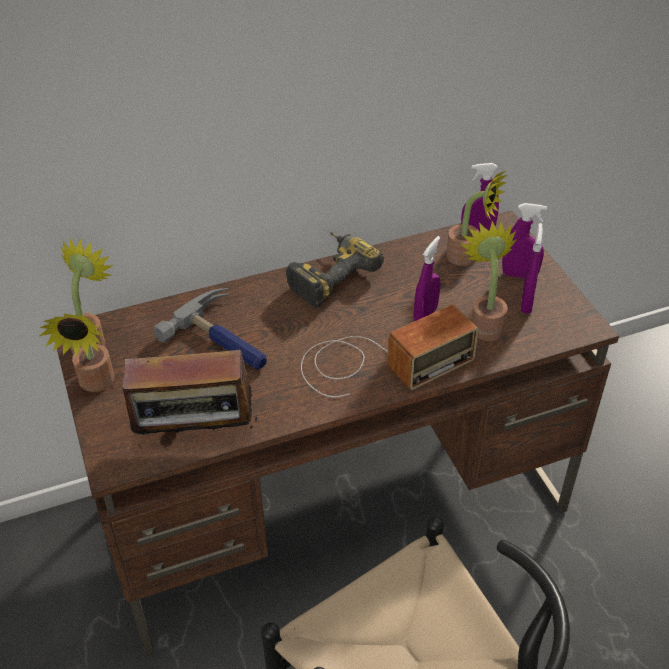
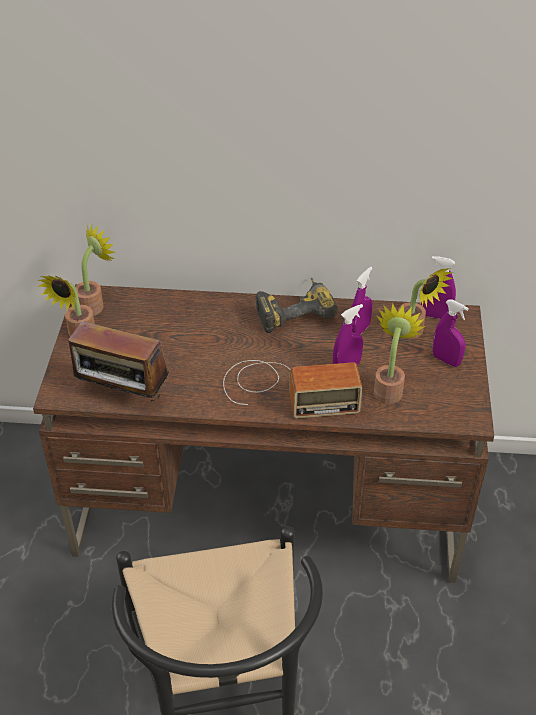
camera: 25 degrees right, 0 degrees up
(225, 340) = (186, 334): hammer -> none
(526, 303) = (435, 384): purple spray bottle -> purple spray bottle (359, 330)

